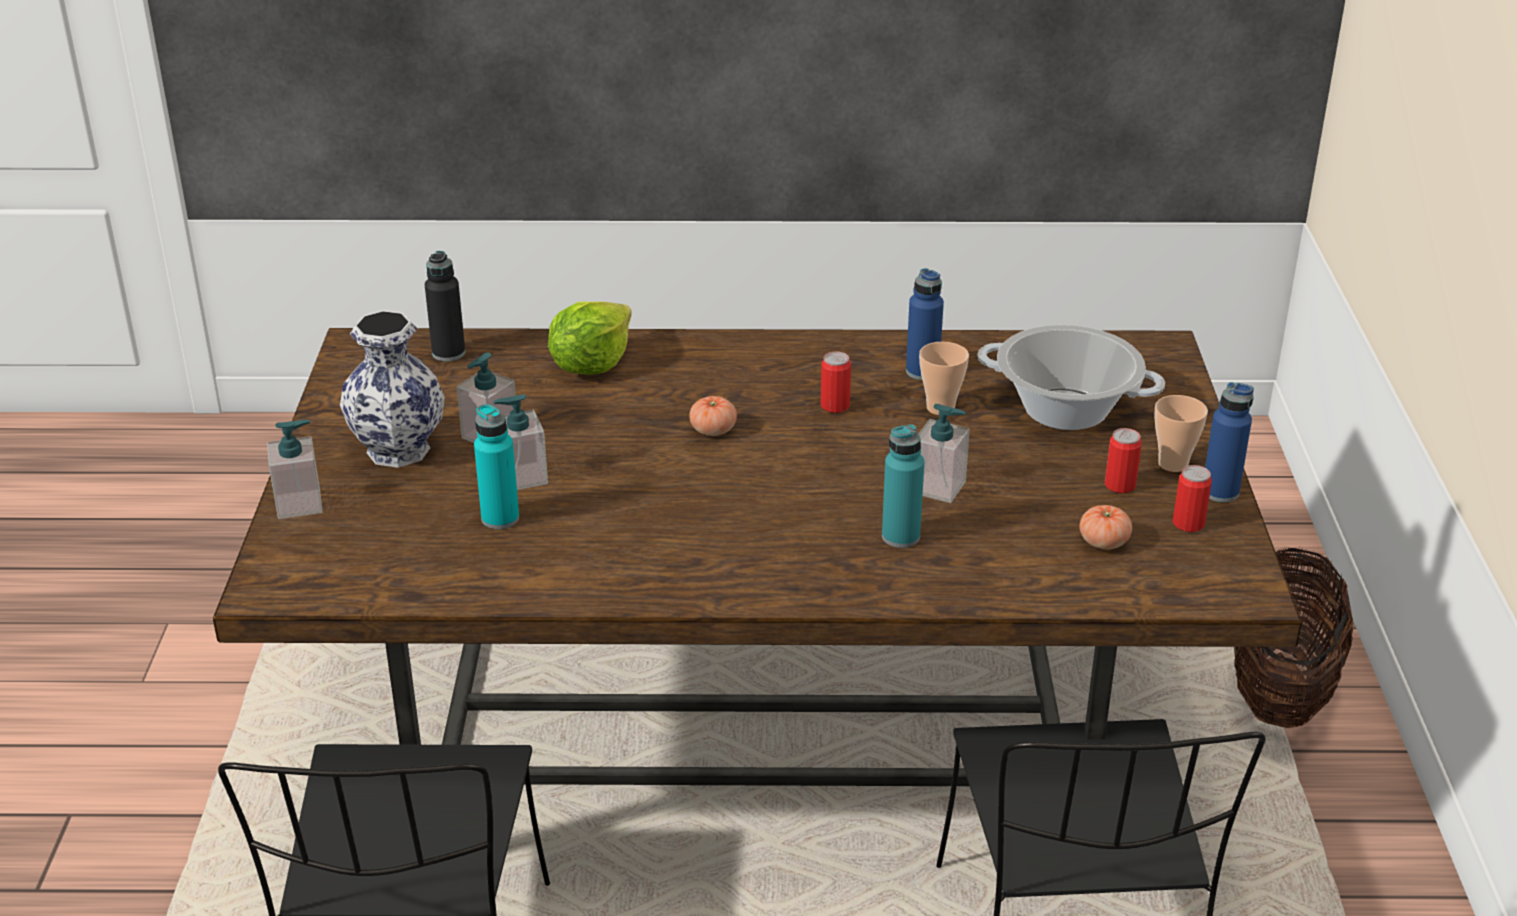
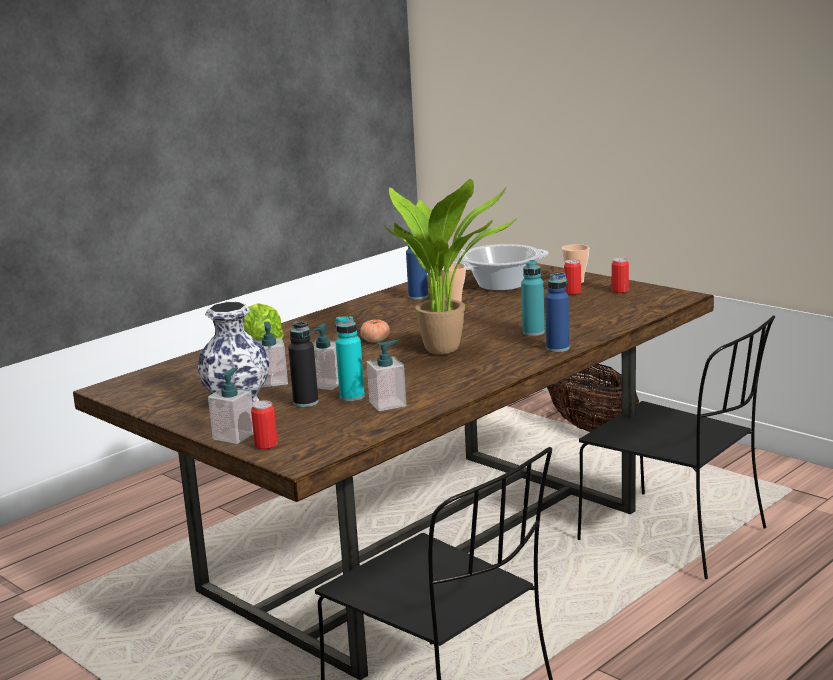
camera: 45 degrees left, 15 degrees down
(448, 353) = (173, 371): black bottle -> black bottle (306, 402)
(747, 502) = (448, 349): none -> potted plant
(835, 406) = (408, 316): can -> can (266, 445)
(939, 487) = (511, 317): soap dispenser -> soap dispenser (388, 404)
(1103, 542) = (606, 305): tomato -> none
(1220, 492) = (609, 281): blue bottle -> blue bottle (557, 348)

